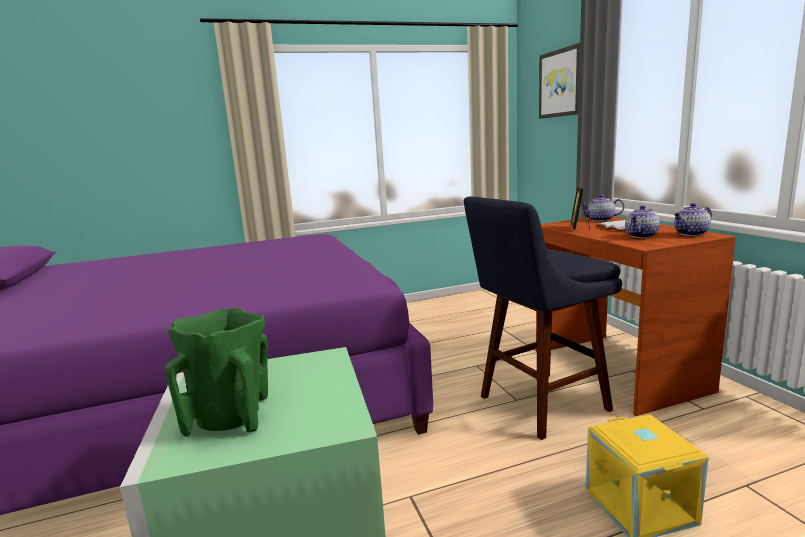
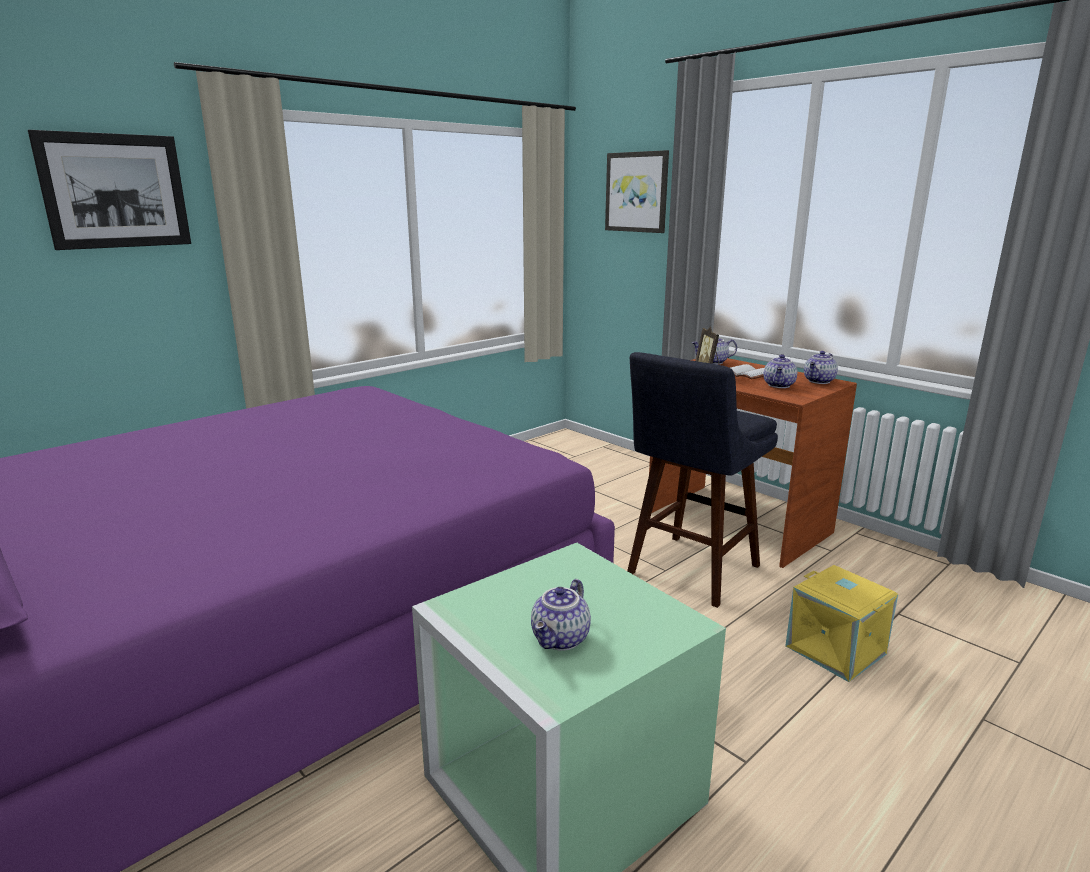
camera: 25 degrees left, 5 degrees up
(168, 103) = (115, 191): none -> picture
(232, 417) = (561, 639): green vase -> teapot

